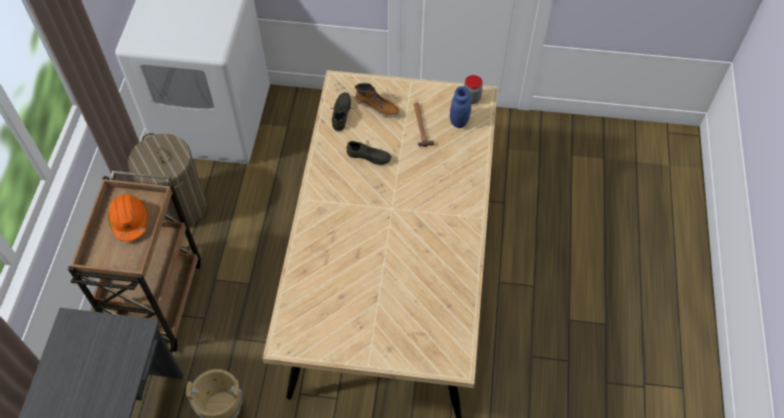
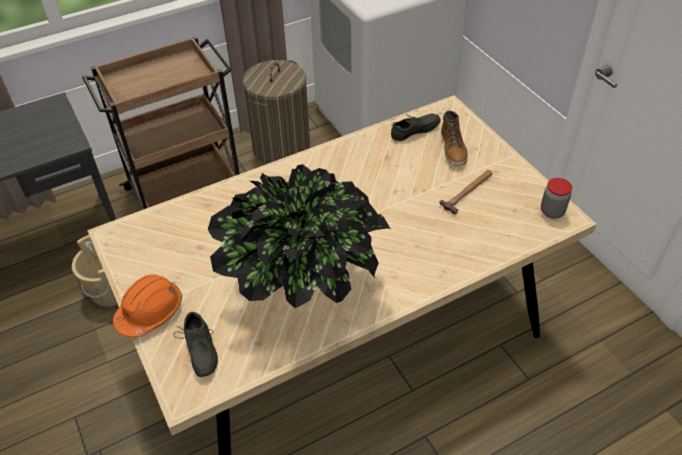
camera: 55 degrees right, 10 degrees down
(129, 221) = (169, 75): orange hard hat -> orange hard hat (150, 312)
(368, 158) = (384, 176): grey shoe -> grey shoe (198, 351)
(424, 258) = (303, 287): none -> potted plant
(459, 121) = (509, 218): blue jar -> none

